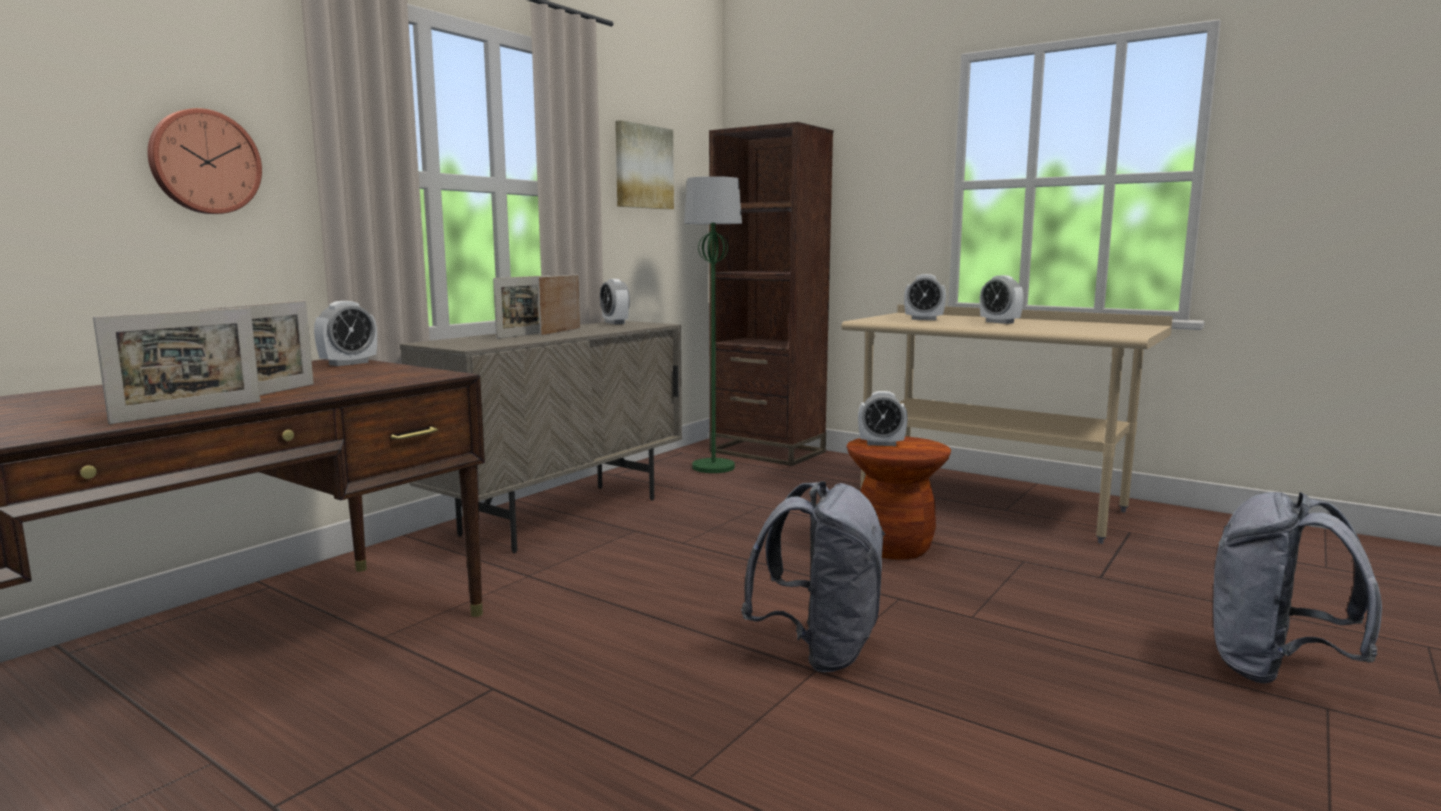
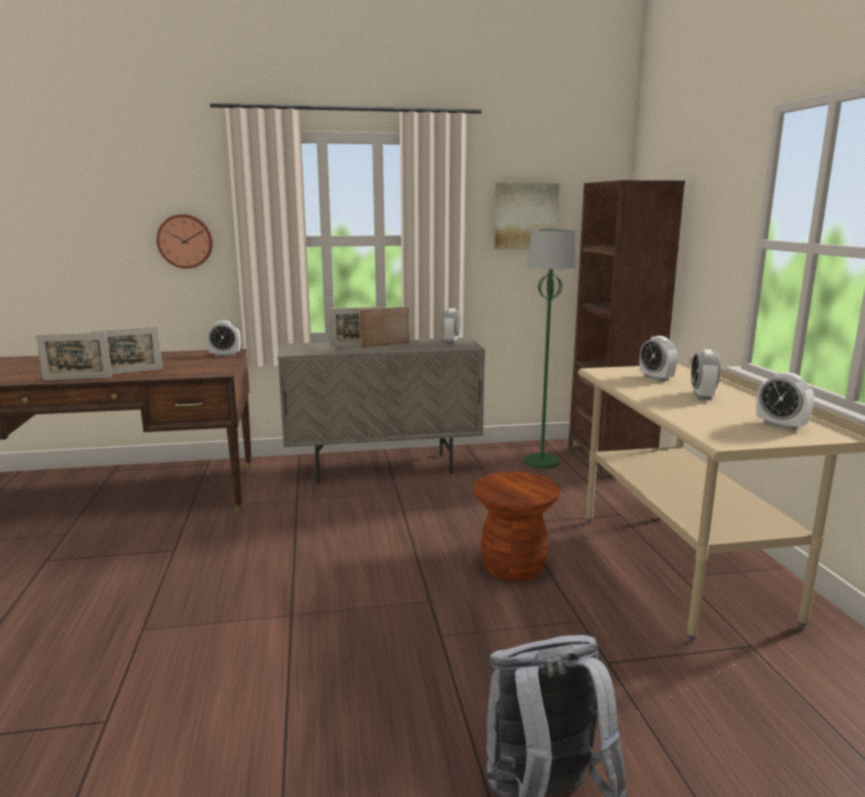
camera: 45 degrees right, 5 degrees up
(819, 651) = (316, 606): grey backpack -> none
(881, 444) = (511, 481): alarm clock -> alarm clock (780, 426)

